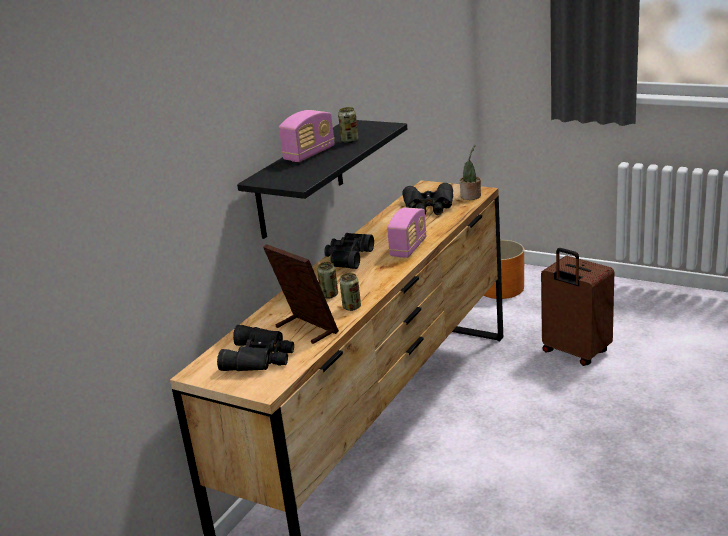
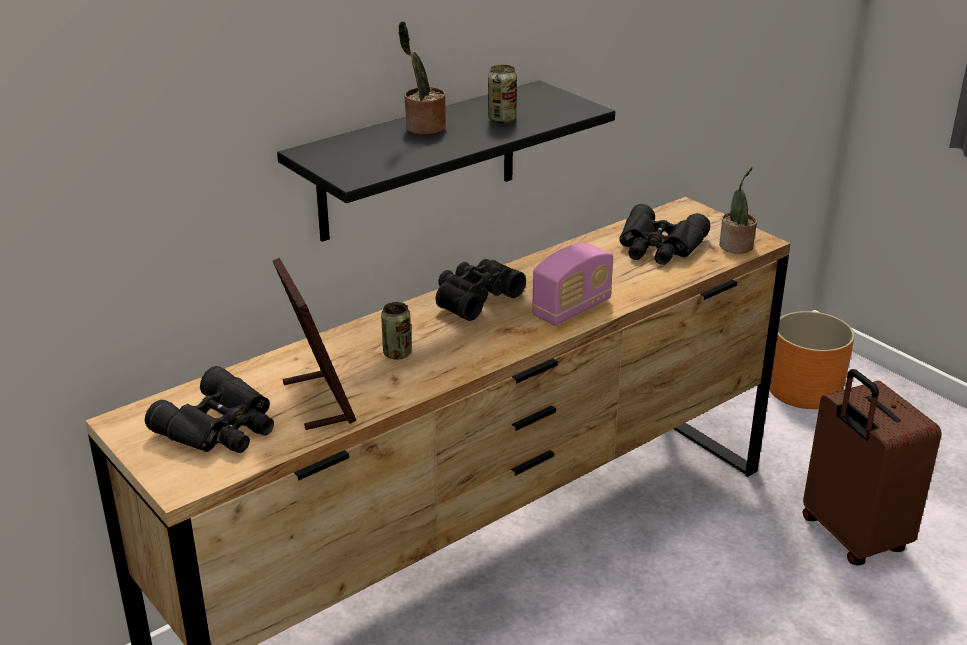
camera: 20 degrees right, 5 degrees up
(309, 154) = (423, 128): radio -> potted plant
(352, 307) = (409, 385): can -> none

